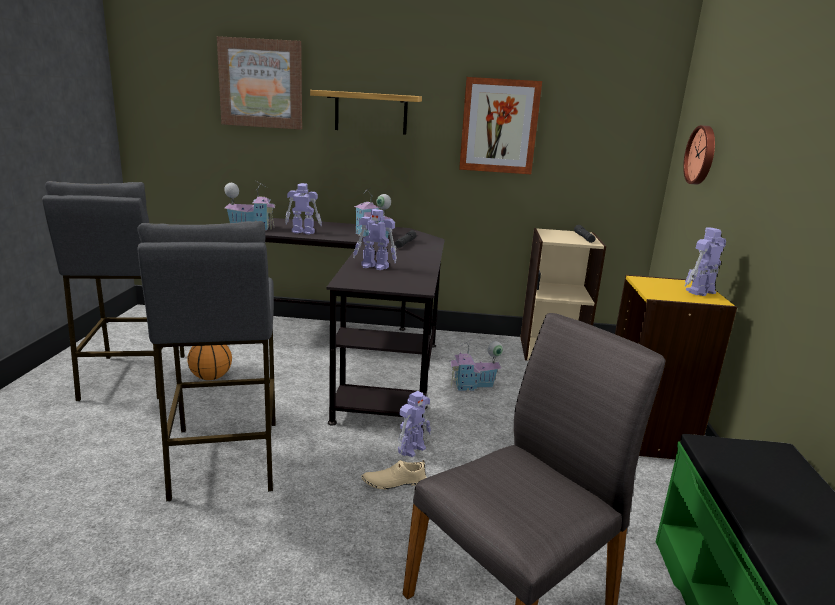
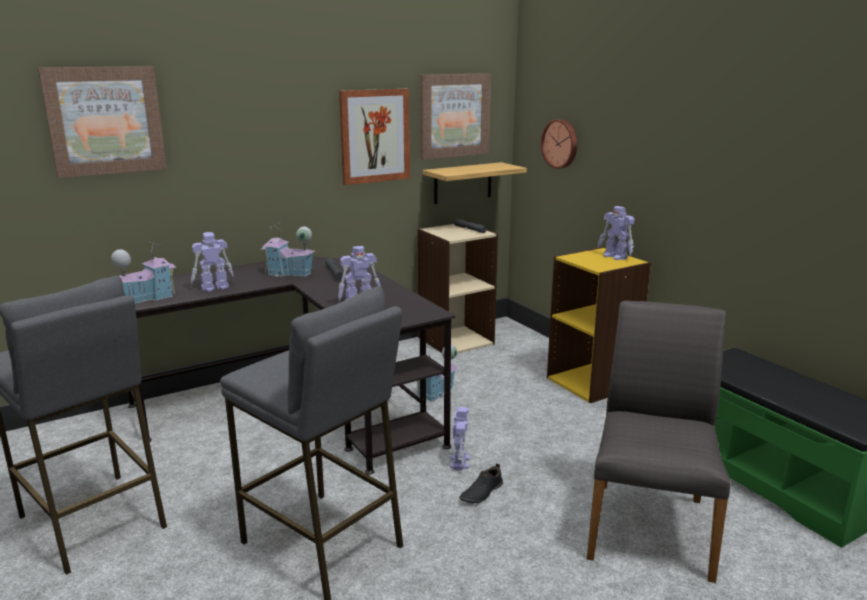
camera: 35 degrees left, 0 degrees up
(210, 377) = (188, 484): basketball -> none
(371, 112) = (245, 139): shelf -> shelf (463, 183)
(394, 482) = (481, 492): beige shoe -> black shoe
(596, 115) = (454, 115): none -> picture
(700, 291) = (615, 257): toy robot -> toy robot turned 60 degrees counterclockwise

